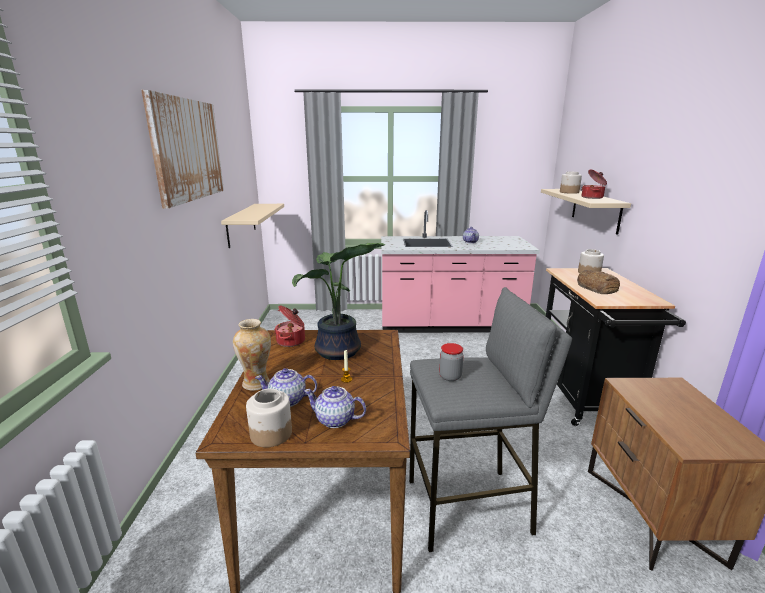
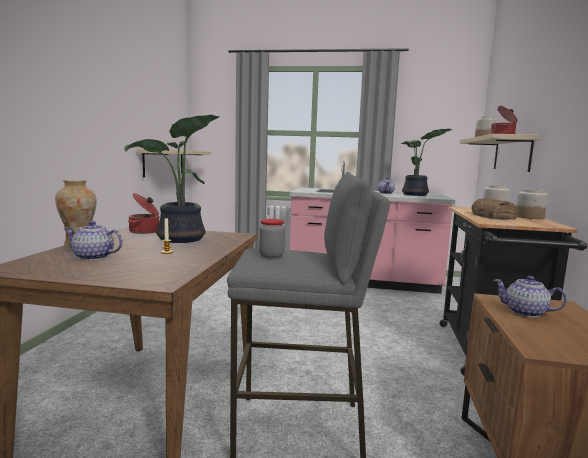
camera: 10 degrees right, 10 degrees down
(187, 150) = (103, 73): picture -> none
(270, 434) = (49, 271): jar -> jar (529, 217)
(335, 420) = (122, 270): teapot -> teapot (526, 312)
(499, 242) = (416, 195): none -> potted plant

